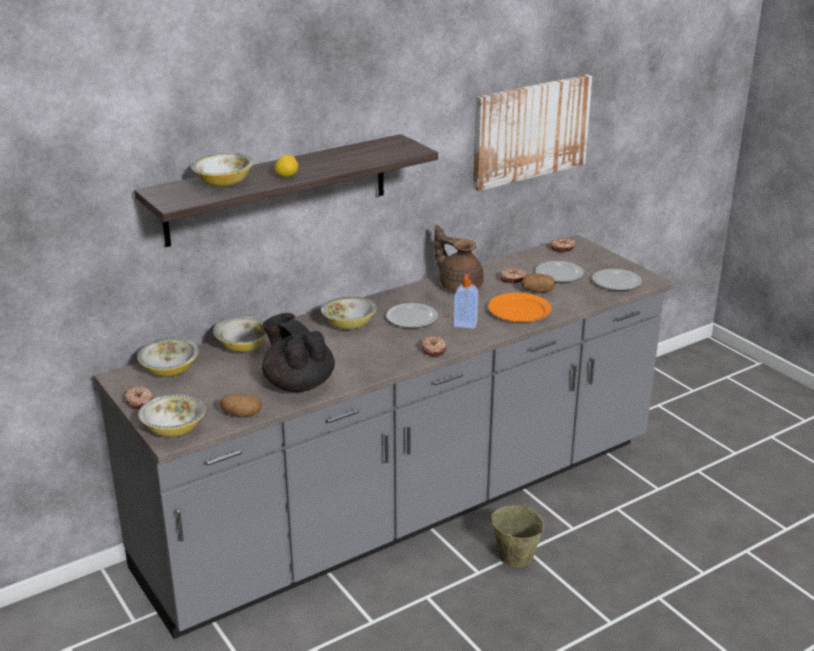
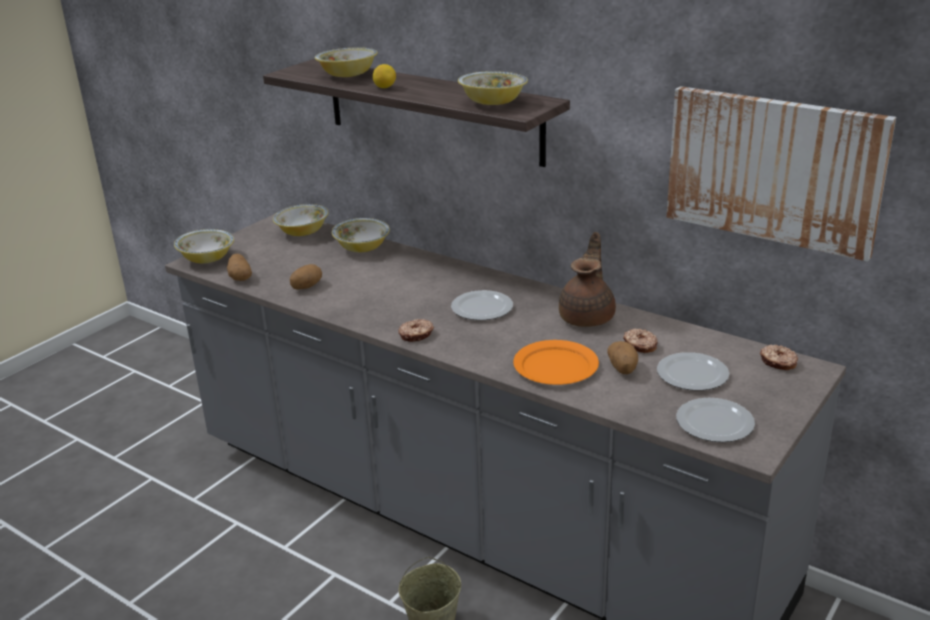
camera: 70 degrees right, 0 degrees up
(140, 401) = (246, 236): donut -> none
(298, 384) = (306, 286): black teapot -> potato
(349, 324) = (441, 281): bowl -> bowl (493, 103)
(465, 324) = (490, 340): soap dispenser -> none

